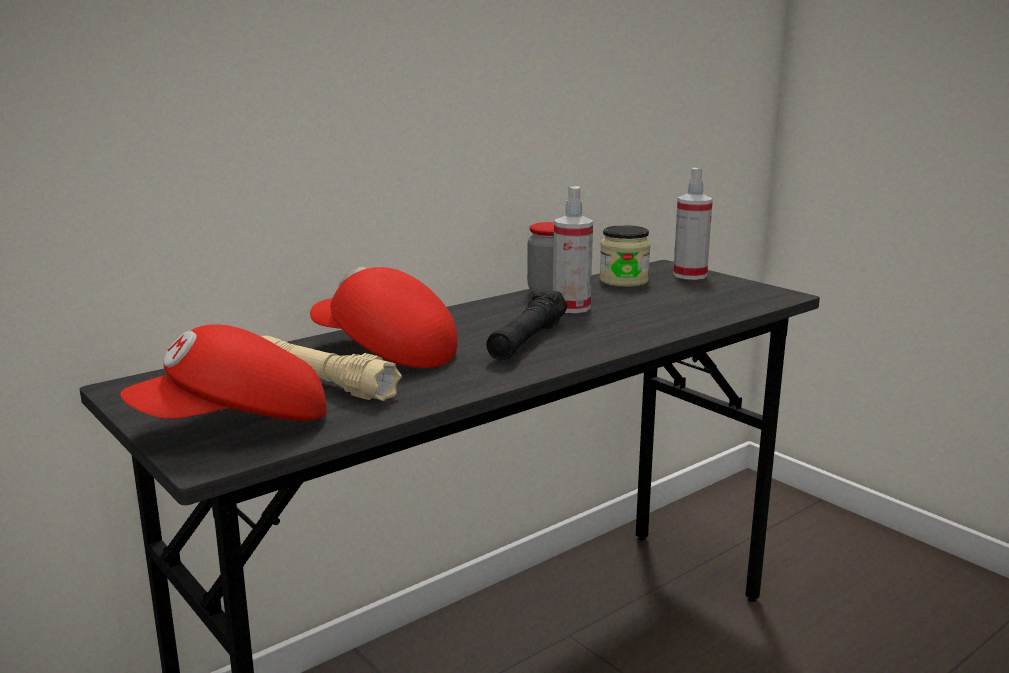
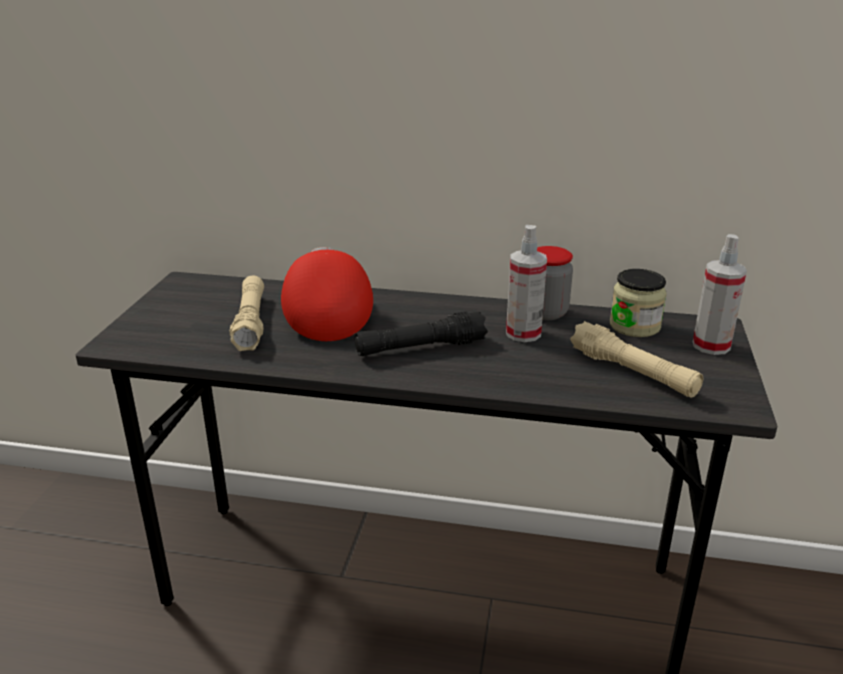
camera: 50 degrees right, 10 degrees up
(236, 426) = (162, 330): red cap -> none
(691, 301) = (633, 372): none -> beige flashlight

